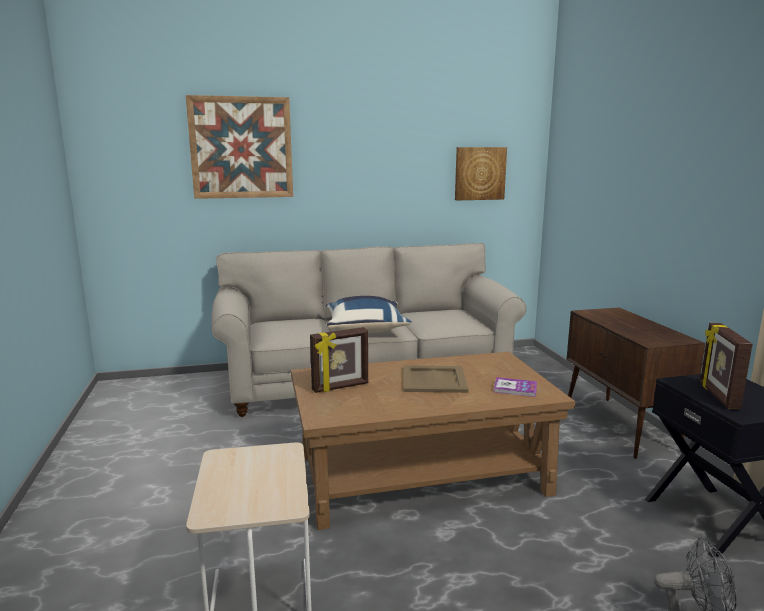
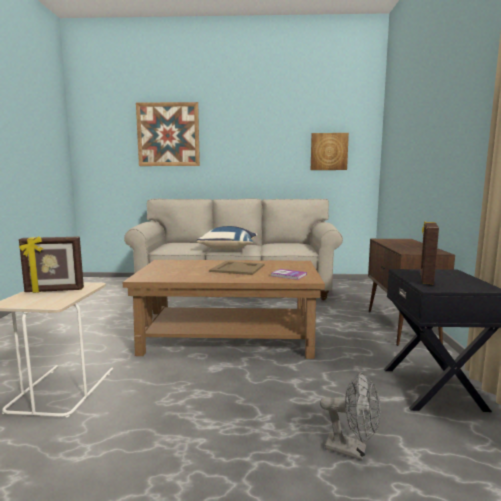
camera: 15 degrees right, 5 degrees down
(340, 387) = (172, 267): picture frame -> picture frame (54, 291)

